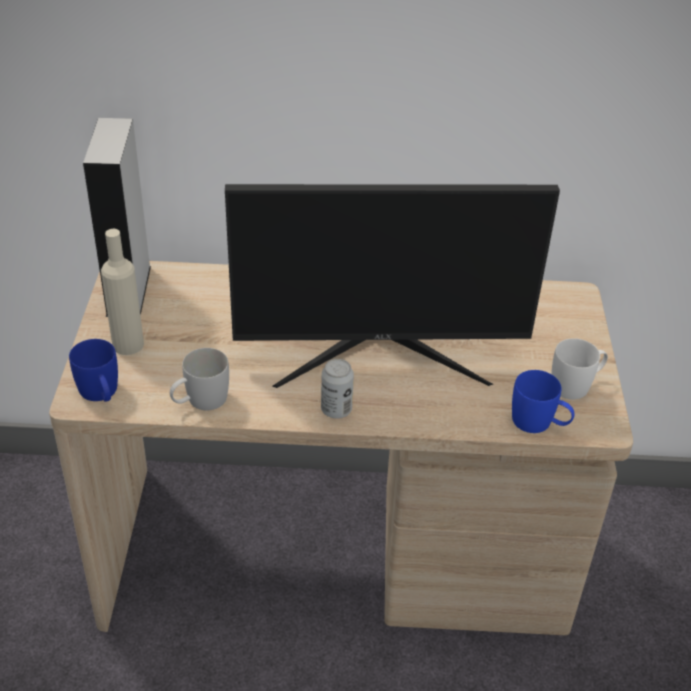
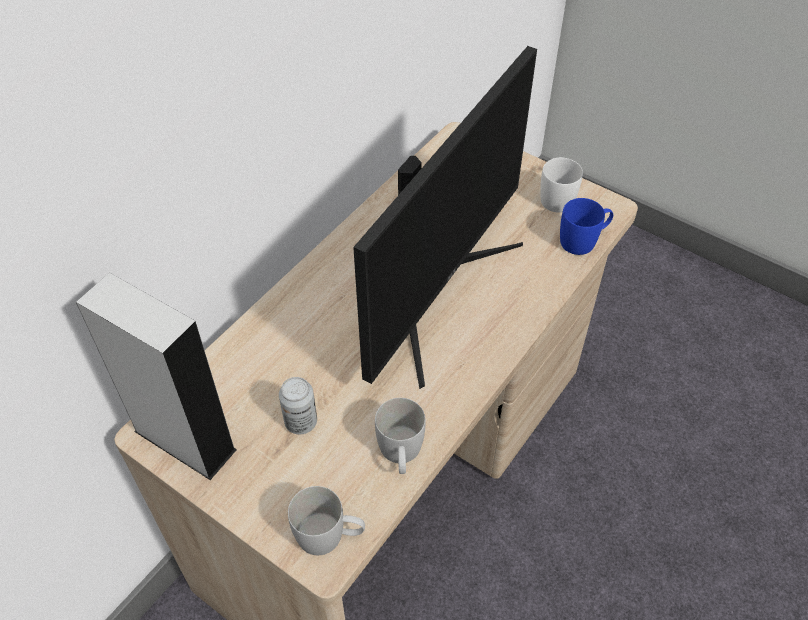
camera: 55 degrees left, 10 degrees up
(101, 394) = (329, 536): blue mug -> white mug
(128, 344) = (271, 478): beige bottle -> none
(336, 410) = (482, 357): can -> can (301, 422)

